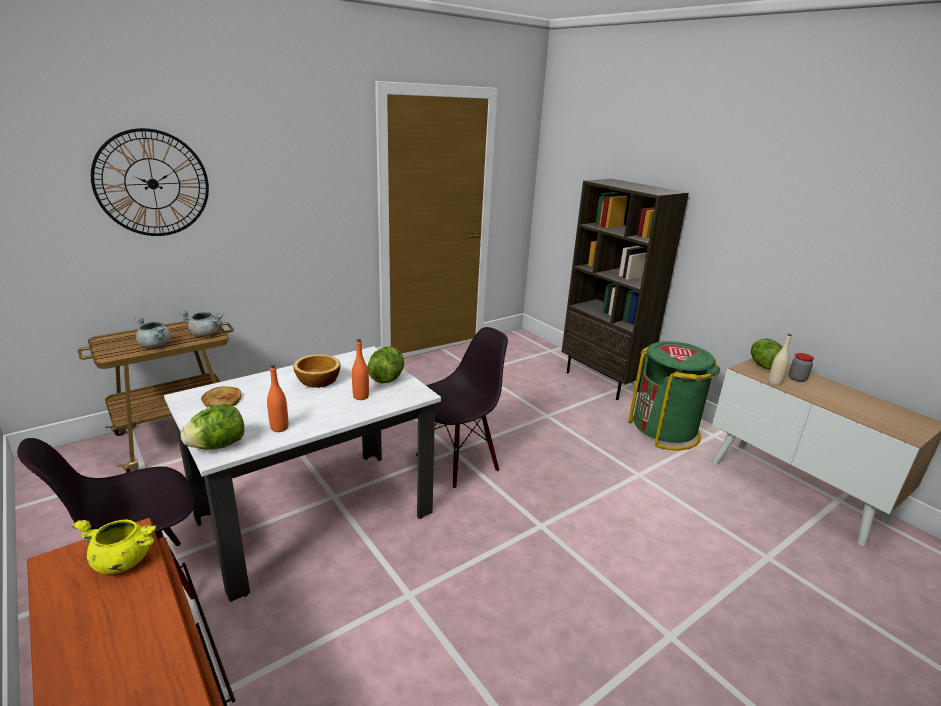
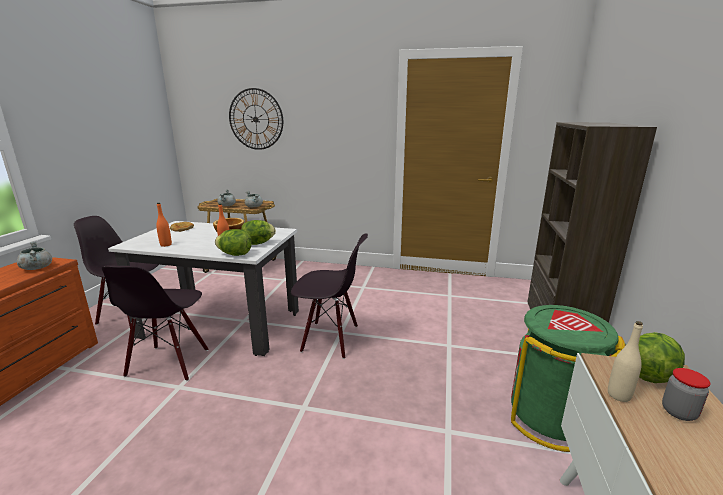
camera: 50 degrees right, 5 degrees down
(122, 561) = (37, 268): yellow cooking pot -> grey cooking pot
(218, 446) = (135, 242): lettuce -> lettuce (235, 254)
(345, 588) = (169, 363): none -> black chair

